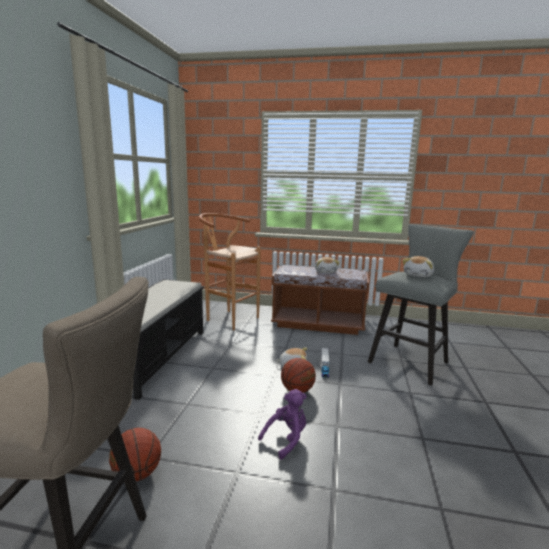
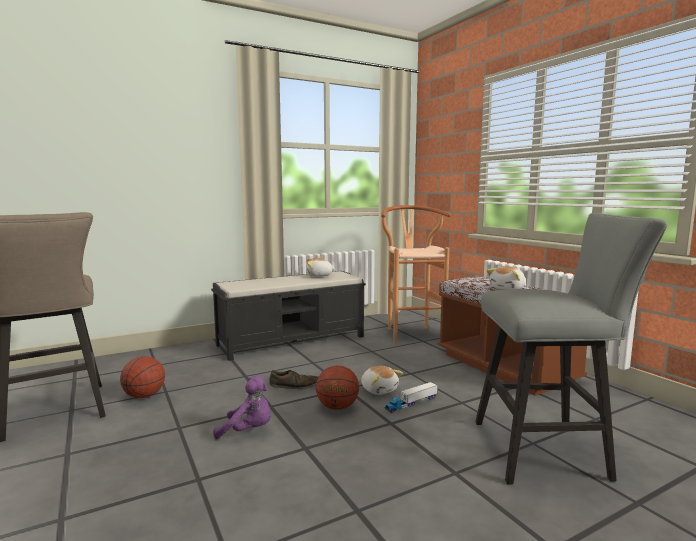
camera: 50 degrees right, 5 degrees down
(240, 391) = (294, 385): none -> brown shoe
(418, 275) = (540, 293): plush toy -> plush toy (319, 276)

